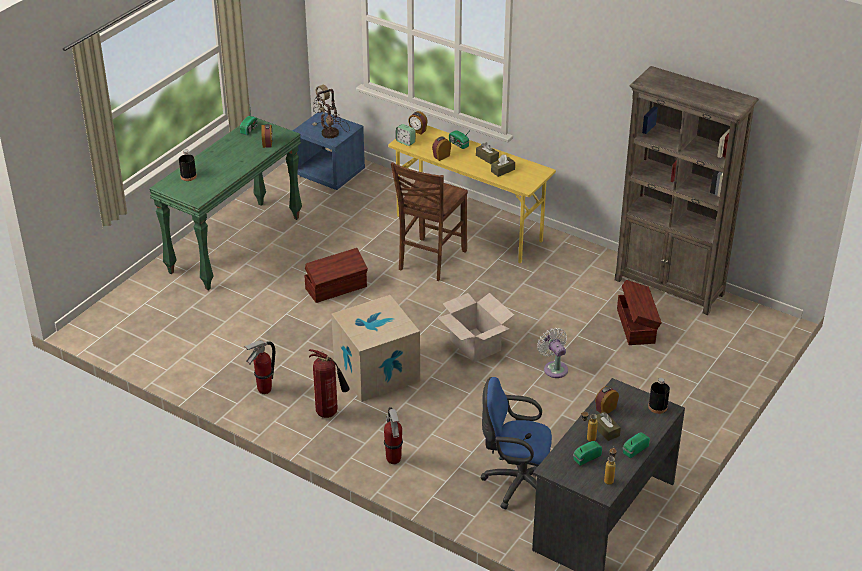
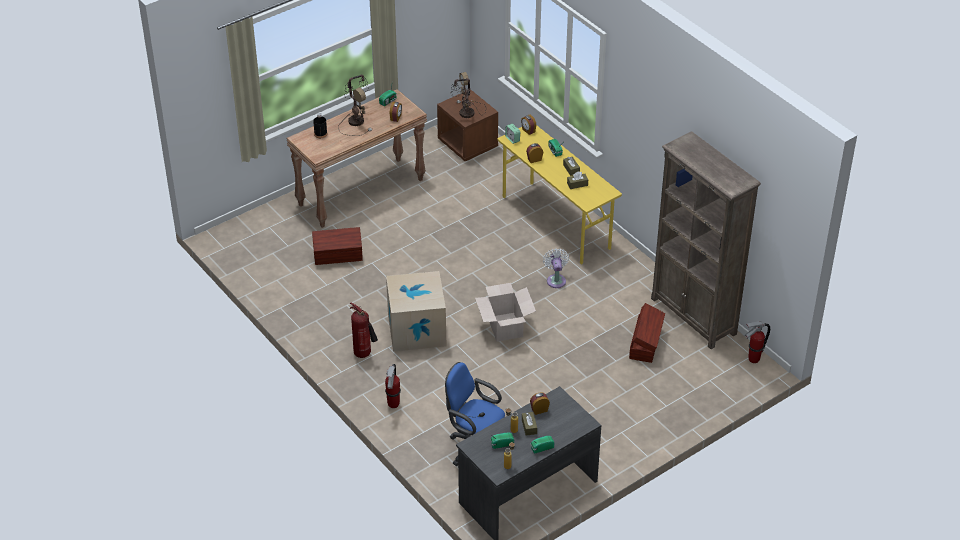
camera: 20 degrees right, 5 degrees up
(223, 155) = (356, 120): none -> table lamp
(235, 244) = (361, 192): green console table -> brown console table
(264, 390) = (325, 322): fire extinguisher -> fire extinguisher (753, 359)
(330, 173) = (468, 144): blue nightstand -> brown nightstand
(337, 288) = (422, 250): brown storage box -> brown storage box (338, 256)
(430, 260) = (508, 244): brown chair -> none
(554, 368) = (557, 362): white fan -> white fan (556, 279)
(657, 407) = (580, 419): black bottle -> none

